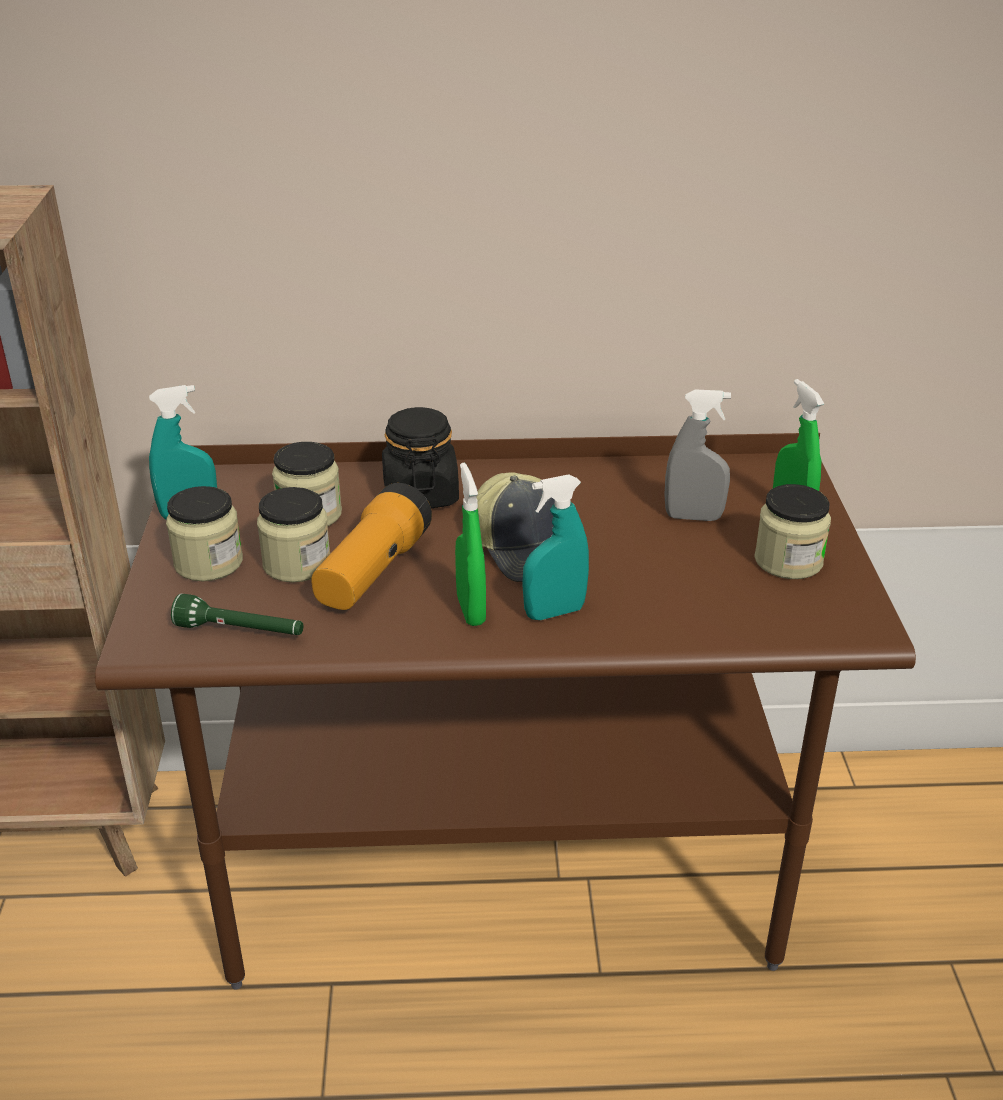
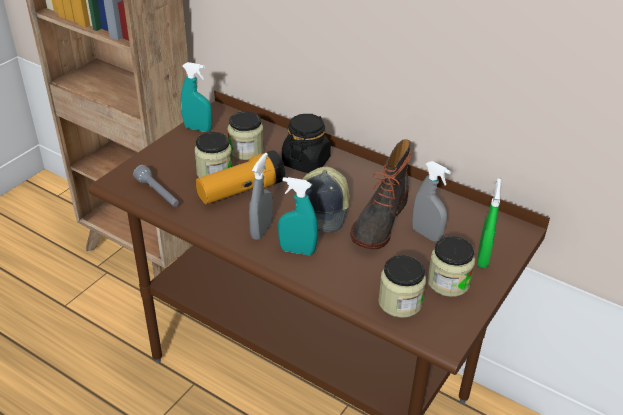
camera: 35 degrees right, 5 degrees up
(208, 563) = (180, 155): jar -> jar (400, 302)
(241, 632) = (158, 194): green flashlight -> grey flashlight
(471, 610) = (261, 231): green spray bottle -> grey spray bottle
(615, 528) = (378, 221): none -> boot

